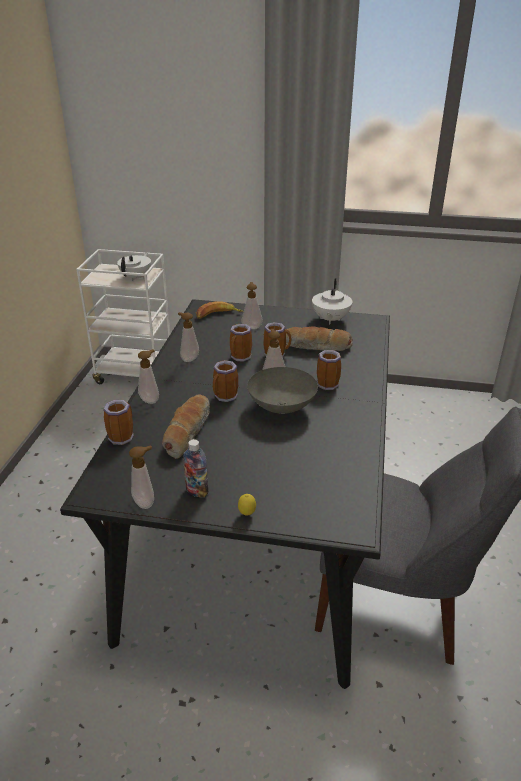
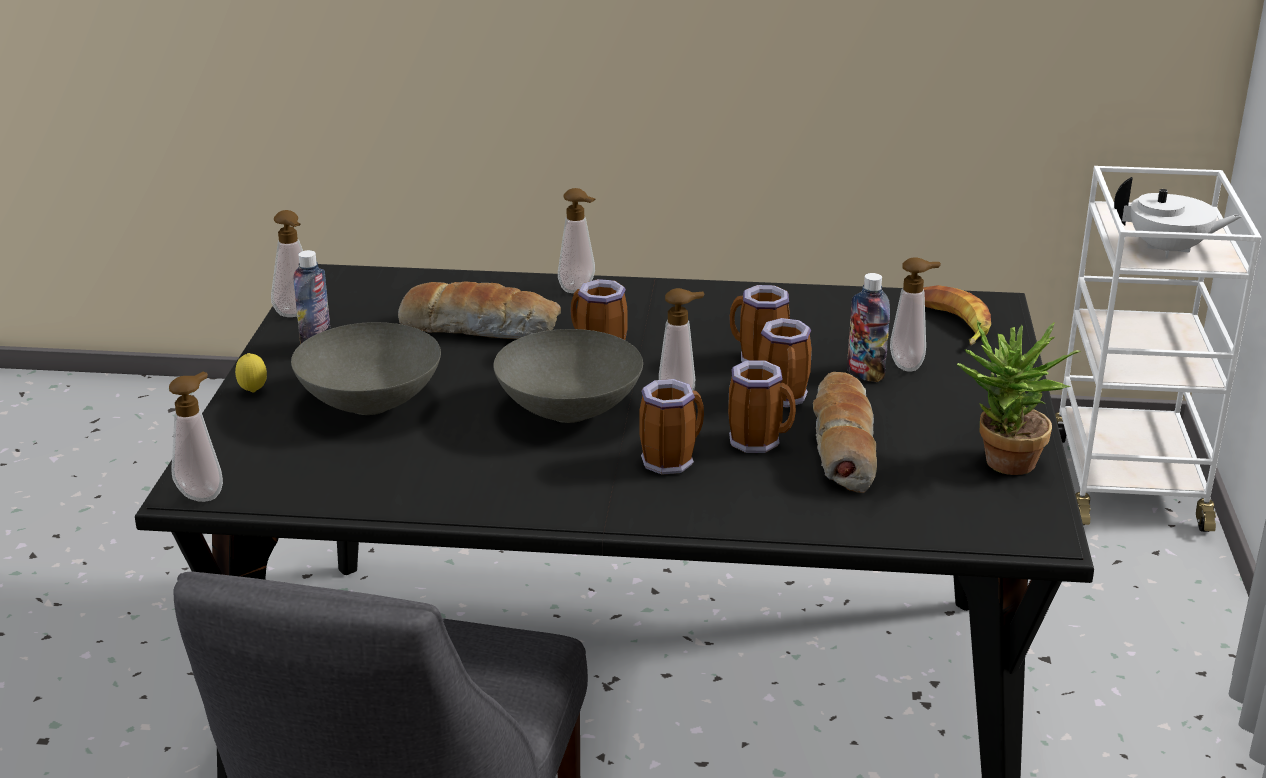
camera: 85 degrees right, 5 degrees down
(122, 436) = (467, 279): mug -> mug (760, 442)
(189, 358) = (737, 309): soap dispenser -> soap dispenser (203, 493)
(257, 336) = (865, 374): none -> bottle
(266, 468) = (371, 403): none -> grey bowl
(330, 319) = (1003, 466): white teapot -> potted plant

